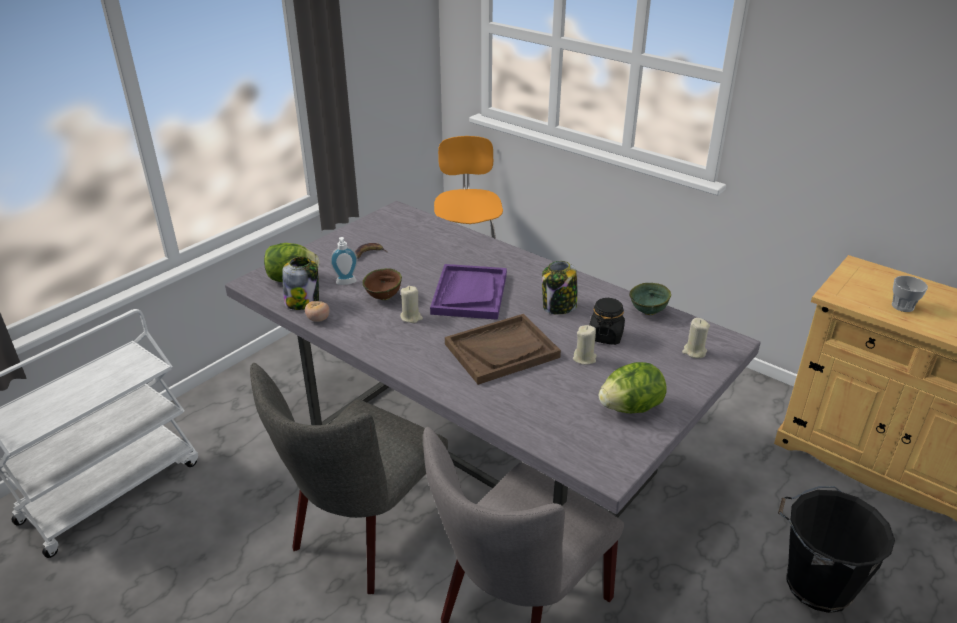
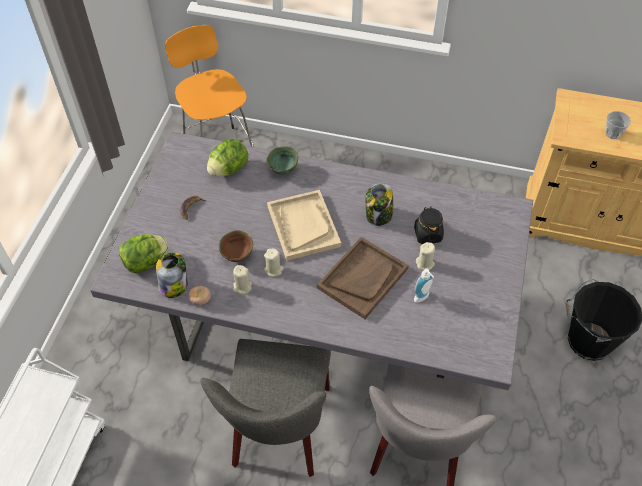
camera: 25 degrees left, 20 degrees up
(346, 283) = (196, 250): soap dispenser -> soap dispenser (423, 298)
(469, 293) = (303, 226): purple tray -> beige tray
(630, 407) = (479, 299): lettuce -> lettuce (229, 169)
(648, 312) = (445, 197): green bowl -> green bowl (283, 170)
(694, 352) = (495, 227): beige candle -> beige candle (242, 287)

